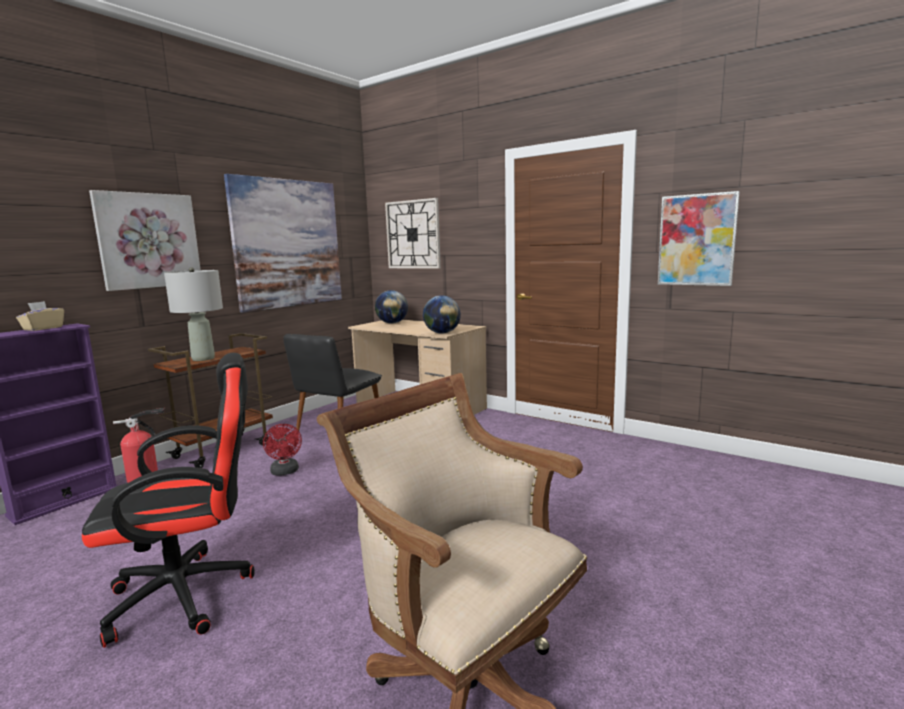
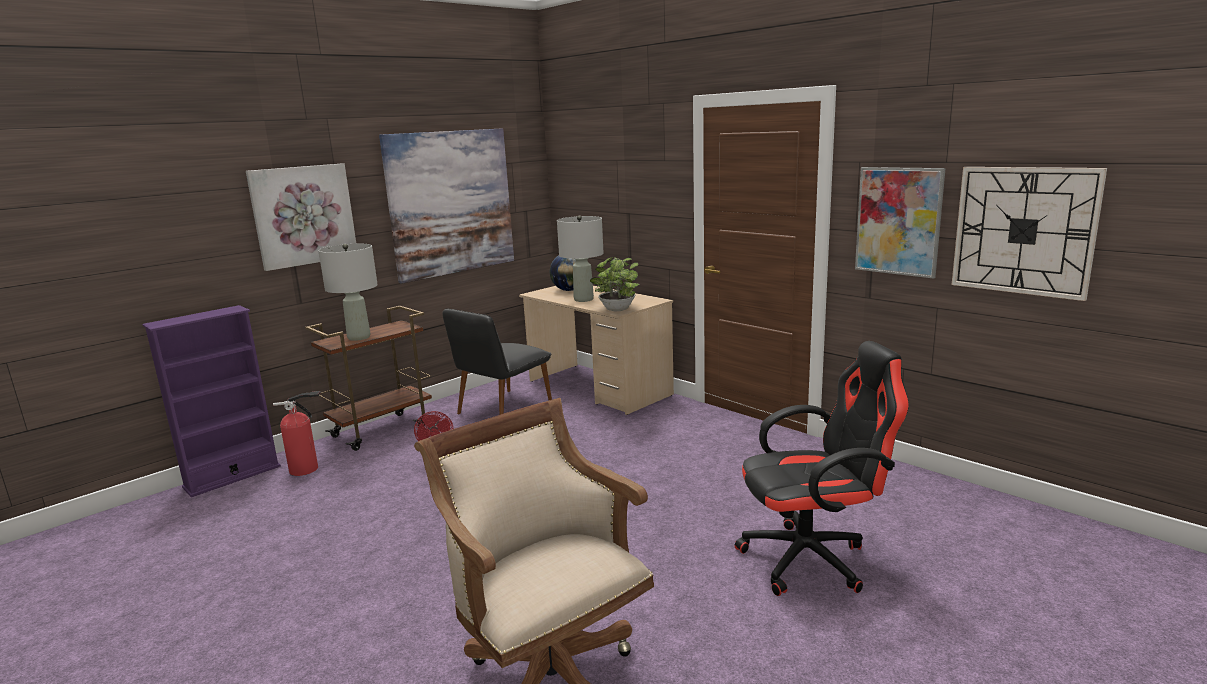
camera: 10 degrees right, 5 degrees up
(43, 328) = (208, 313): beige tissue box -> none
(192, 594) = (337, 575): black office chair -> black office chair (814, 559)
(408, 328) = (584, 299): none -> grey table lamp
(413, 234) = (595, 186): wall clock -> wall clock (1023, 231)
(442, 333) = (616, 310): globe -> potted plant

